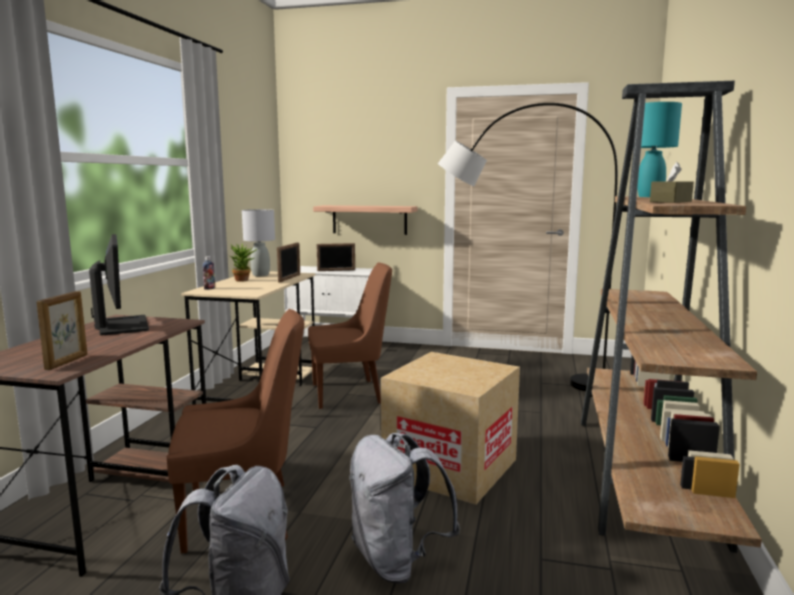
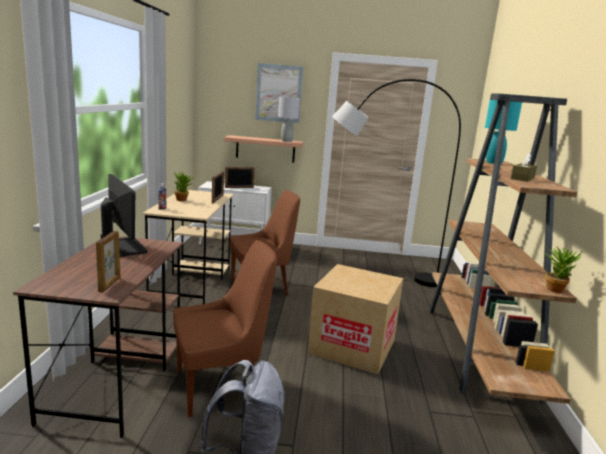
camera: 10 degrees left, 5 degrees up
(261, 275) = (192, 194): grey table lamp -> grey table lamp (286, 141)
(382, 147) = (279, 93): none -> picture
(397, 561) = (339, 417): grey backpack -> none
(726, 361) = (556, 289): none -> potted plant

